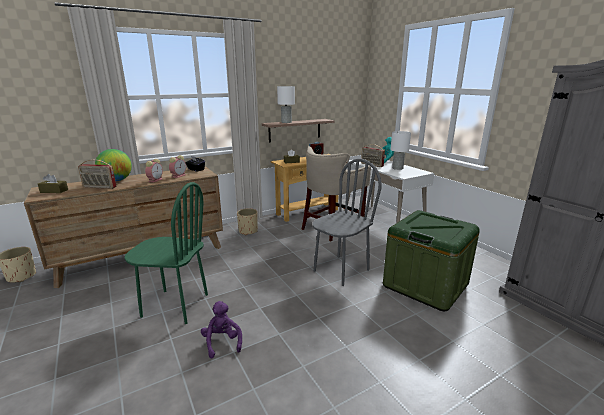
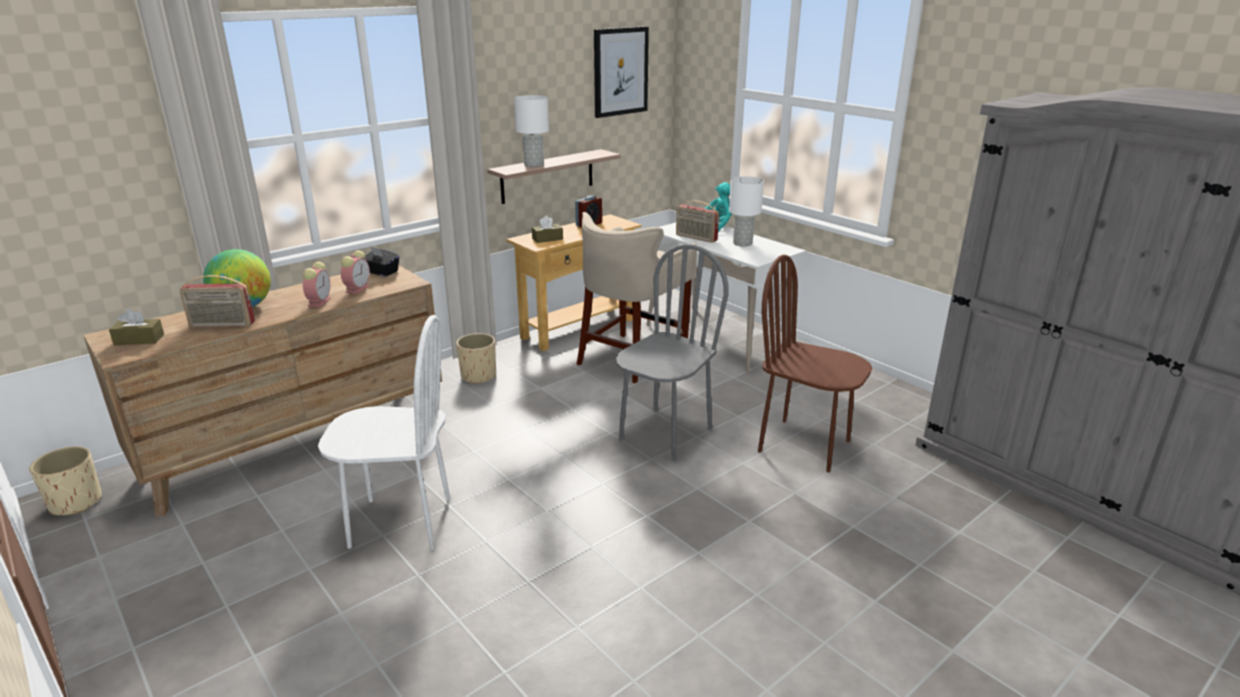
camera: 10 degrees left, 5 degrees up
(175, 305) = (400, 523): green chair -> white chair
(222, 342) = (505, 570): purple plush toy -> none
(337, 78) = (620, 71): none -> picture
(425, 284) = (804, 445): green storage box -> brown chair

